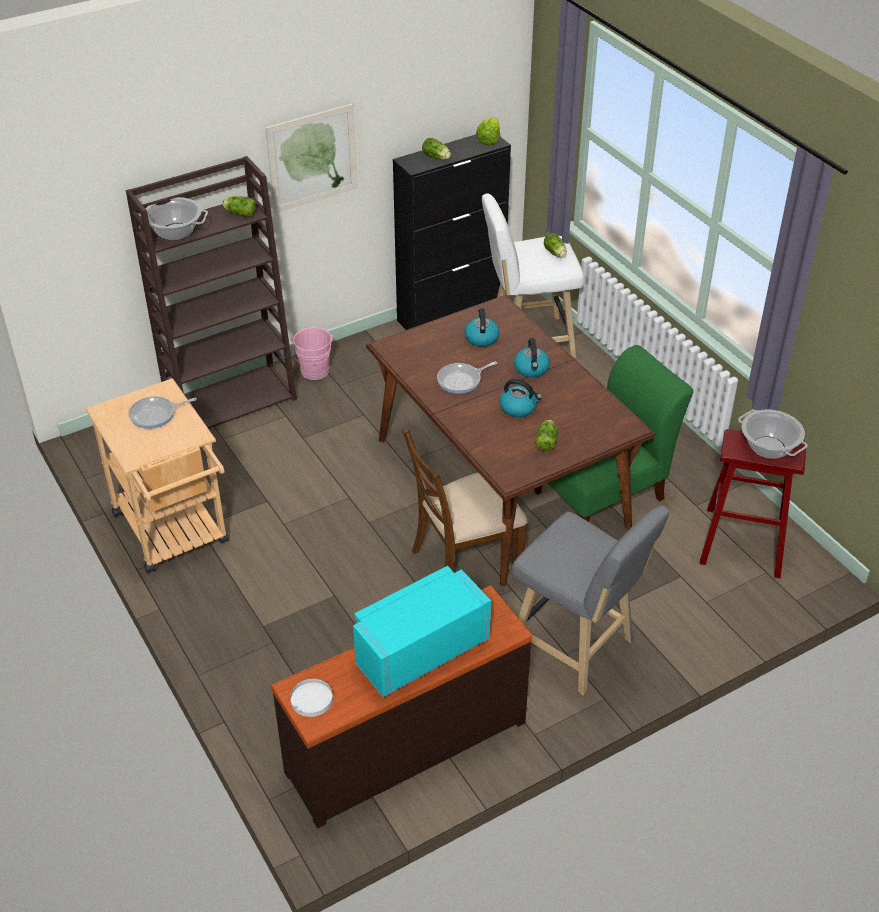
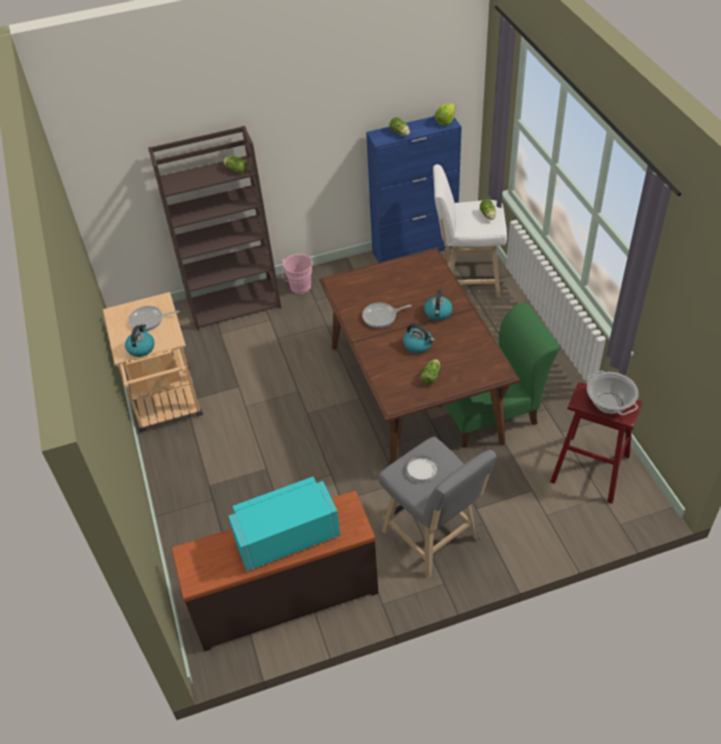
camera: 15 degrees right, 5 degrees up
(175, 232) = (184, 181): cooking pot -> none
(312, 158) = (299, 129): picture -> none
(312, 699) = (196, 564): white plate -> white plate (422, 470)
(451, 312) = (415, 249): black cabinet -> blue cabinet
(464, 560) = (369, 453): brown chair -> none
(481, 338) = (407, 282): kettle -> kettle (141, 348)

